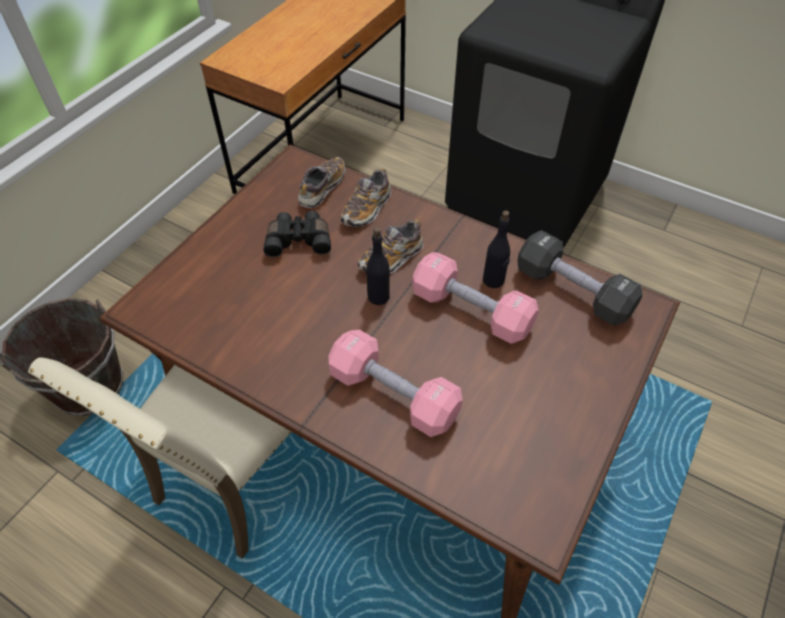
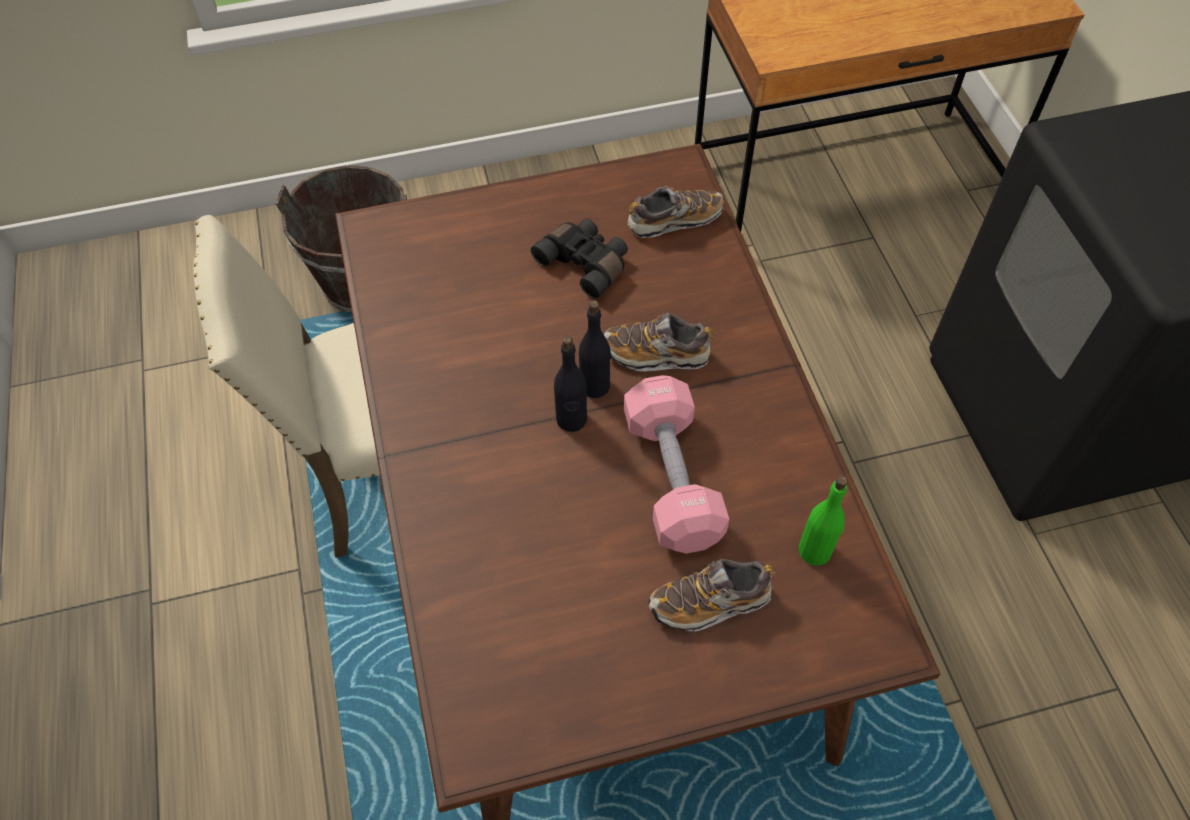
camera: 45 degrees right, 5 degrees up
(367, 209) = (694, 278): shoe -> shoe (710, 602)
(393, 394) = (494, 497): pink dumbbell -> none
(493, 280) = (738, 464): black bottle -> black bottle (571, 419)
(573, 291) = (815, 550): black dumbbell -> green bottle

